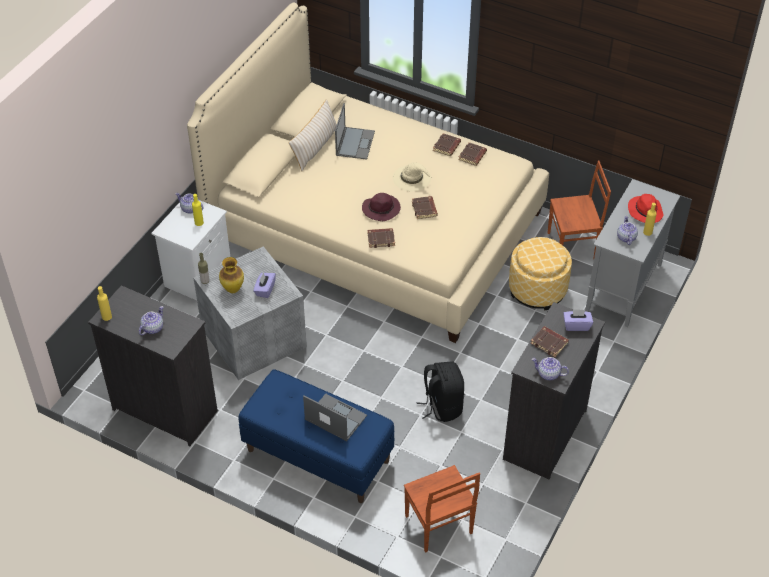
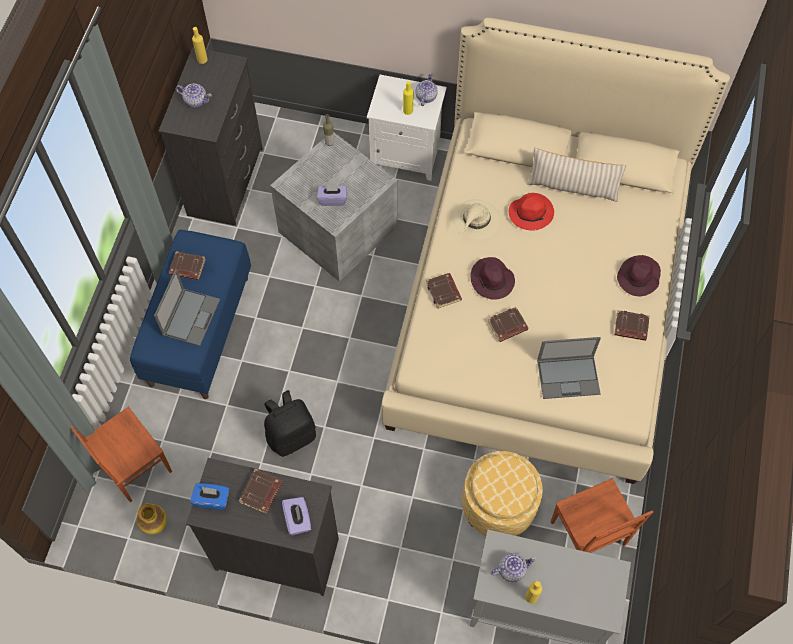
camera: 75 degrees right, 15 degrees up
(233, 290) = (324, 170): vase -> vase (155, 526)
(355, 143) = (597, 226): laptop -> laptop (569, 376)
(408, 133) = (638, 278): none -> purple hat
(412, 178) = (558, 301): beige hat -> beige hat (476, 220)
(472, 156) = (625, 360): brown book -> brown book (187, 268)
(548, 374) = (212, 500): teapot -> blue tissue box
(645, 211) = (571, 588): red hat -> red hat (531, 213)

